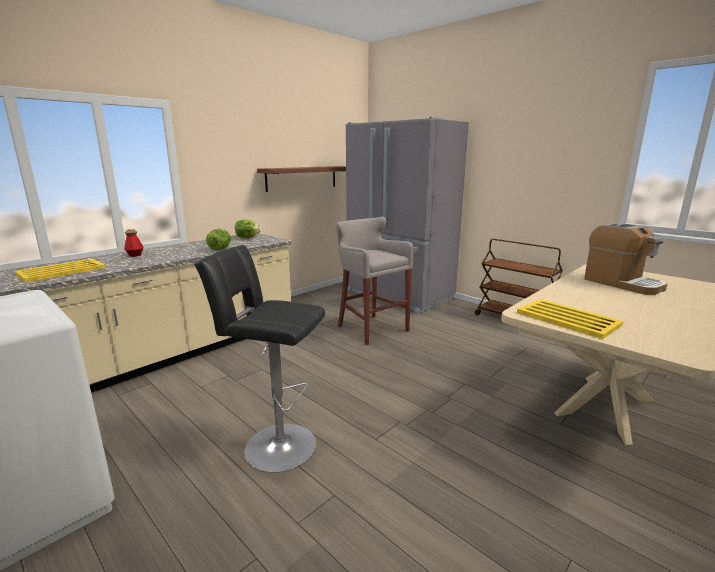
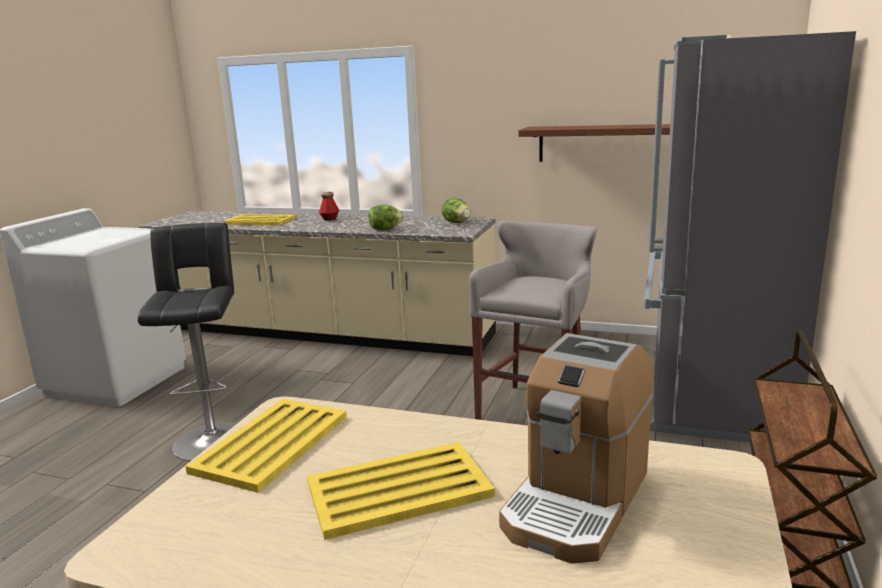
camera: 65 degrees right, 0 degrees up
(617, 302) = (400, 490): none -> yellow tray

